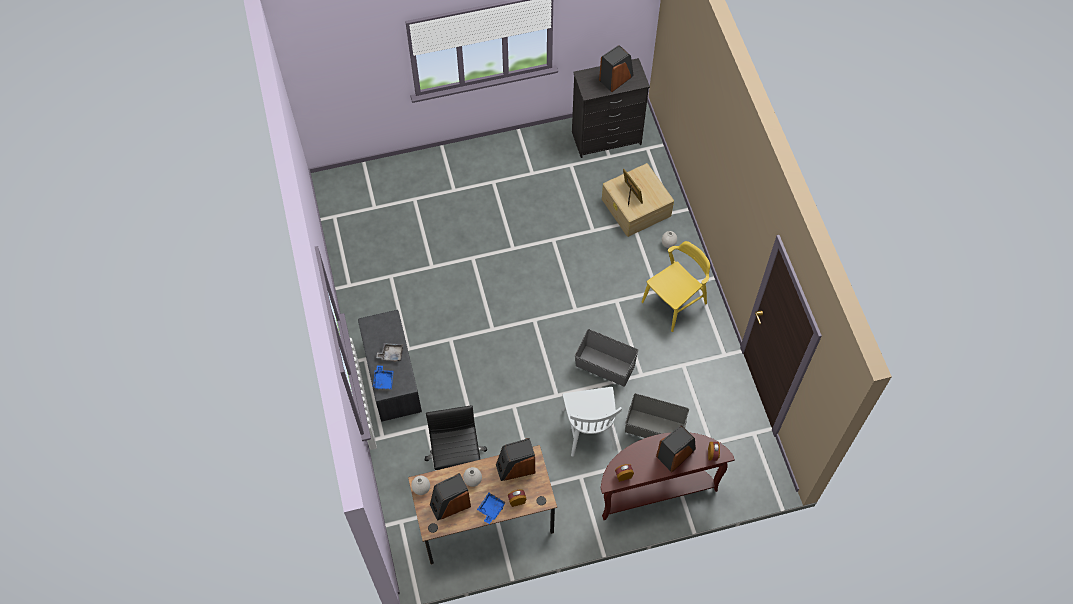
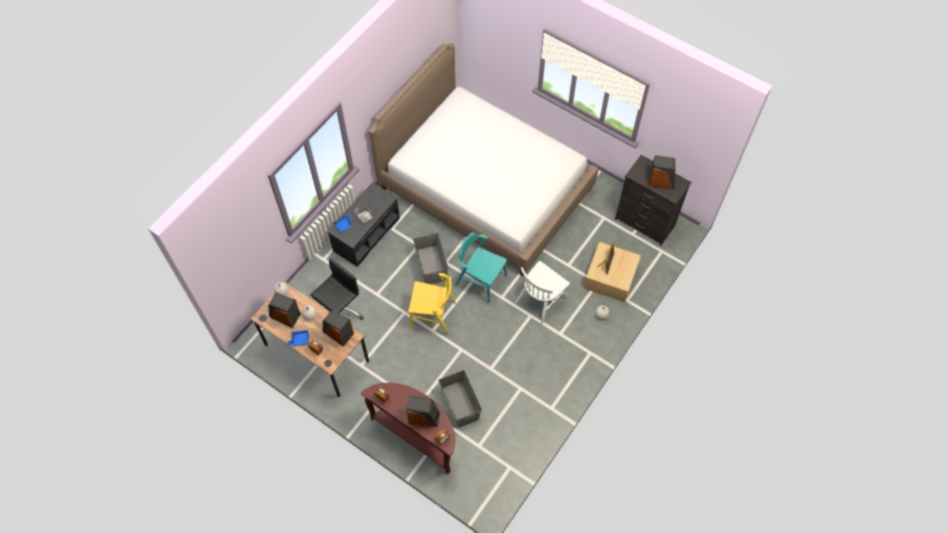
camera: 50 degrees right, 0 degrees up
(443, 234) = (485, 188): none -> bed
(540, 313) = (481, 280): none -> turquoise chair
(589, 429) = (426, 366): white chair -> white chair (541, 299)
(605, 366) = (477, 343): grey storage box -> grey storage box (431, 265)
(674, 303) = (561, 350): yellow chair -> yellow chair (433, 315)

